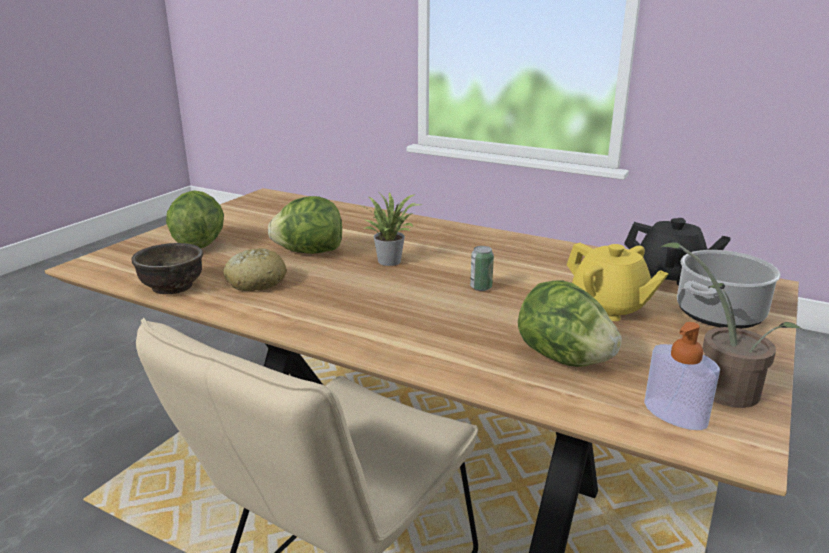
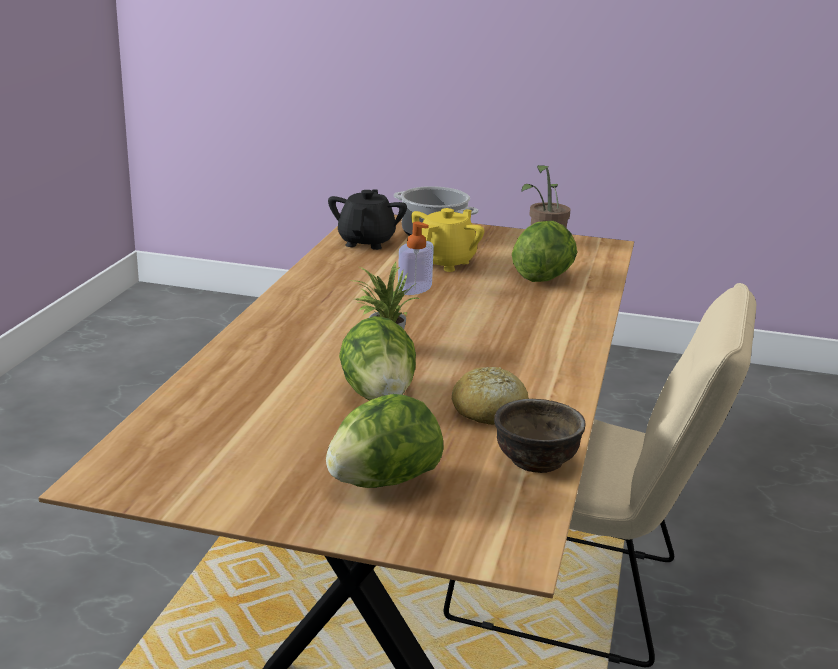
camera: 105 degrees left, 0 degrees up
(481, 287) = (432, 304): can -> none
(675, 414) = (586, 254): soap dispenser -> soap dispenser (414, 288)

